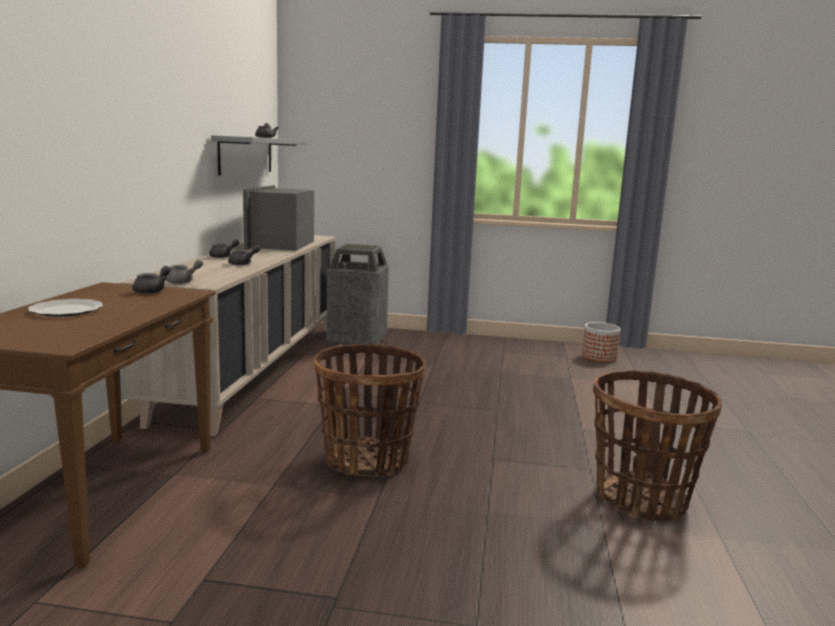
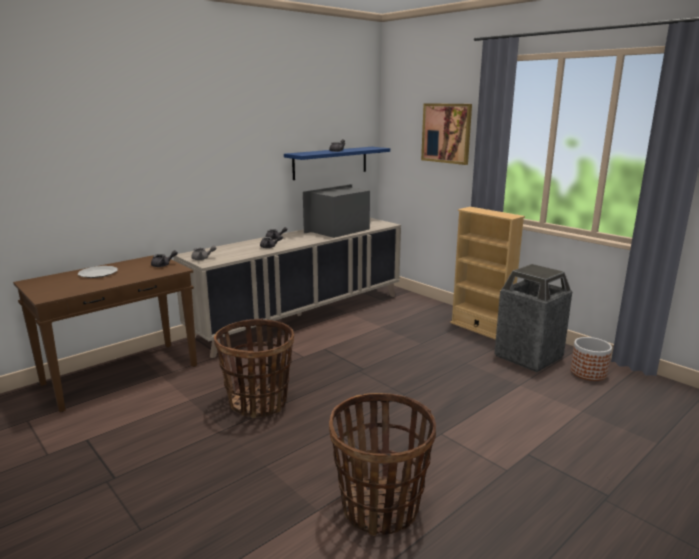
camera: 40 degrees right, 5 degrees up
(246, 155) = (330, 162): grey shelf -> blue shelf
(357, 339) = (403, 307): trash can -> trash can (528, 357)
(386, 121) = (446, 133): none -> picture
(464, 343) = (480, 329): none -> beige bookcase

